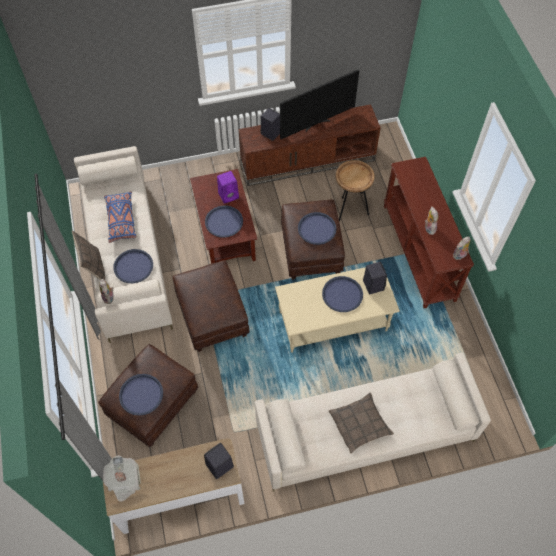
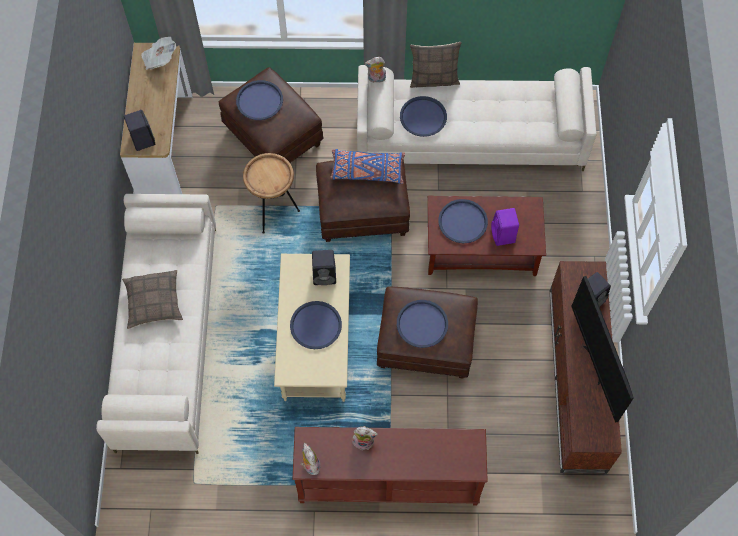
camera: 105 degrees right, 5 degrees up
(121, 220) = (493, 114): blue pillow -> blue pillow (367, 170)
(349, 211) = (477, 410): brown side table -> brown side table (274, 213)
(372, 284) = (319, 365): black speaker -> black speaker (325, 275)

